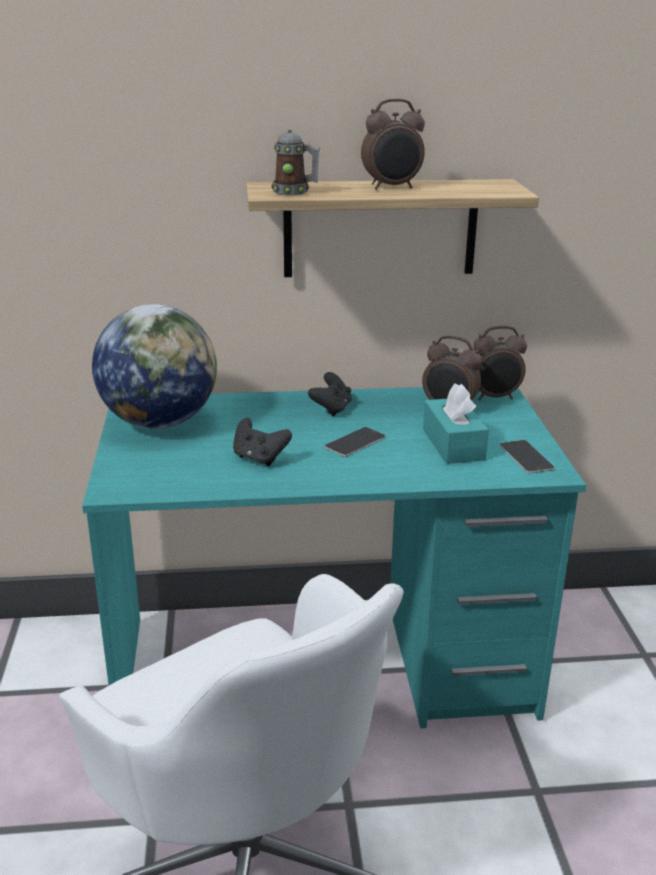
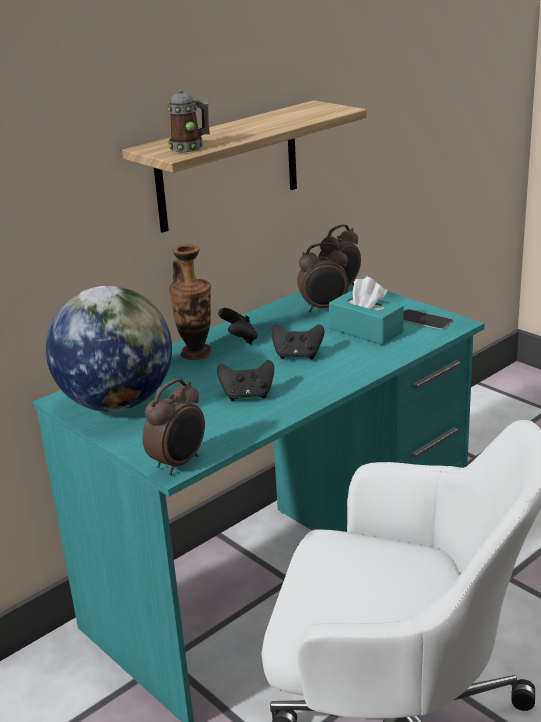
camera: 35 degrees left, 0 degrees up
(279, 407) = (196, 353): none -> vase
(355, 442) = (297, 356): phone -> black game controller
(392, 187) = (251, 126): alarm clock -> alarm clock (179, 463)

